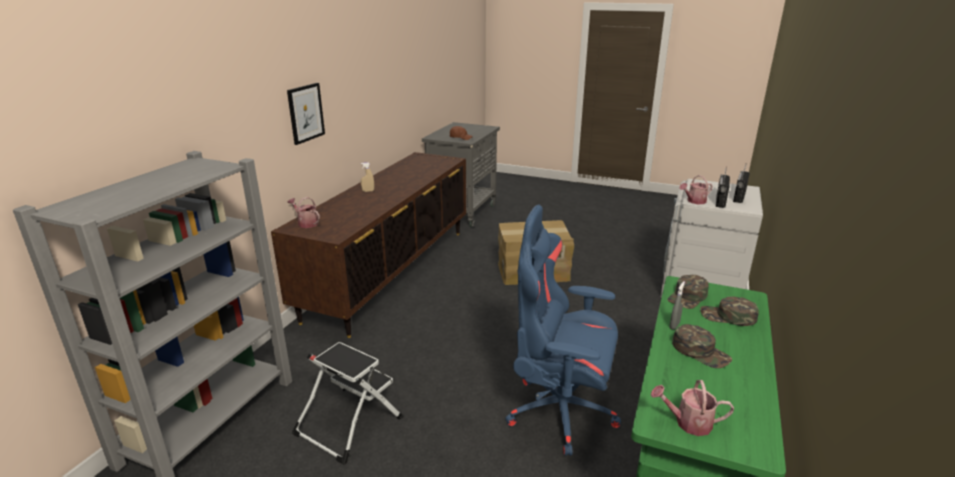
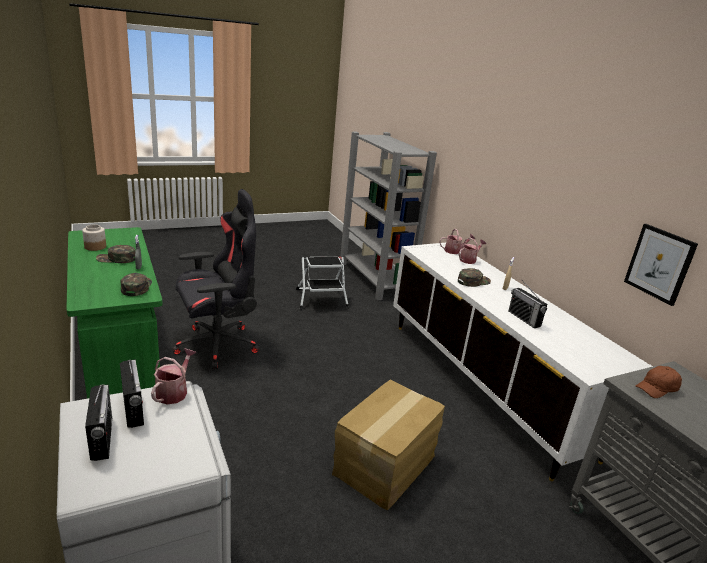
camera: 130 degrees right, 0 degrees up
(305, 113) = (512, 182): picture -> picture (659, 263)
(391, 273) = (483, 385): brown cabinet -> white cabinet
(414, 178) = (524, 319): none -> radio
(562, 413) = (216, 346): blue office chair -> black office chair
(688, 423) = (115, 234): watering can -> watering can (469, 260)
(727, 316) = (101, 282): green cap -> green cap (473, 281)
(731, 393) = (95, 247): none -> jar

